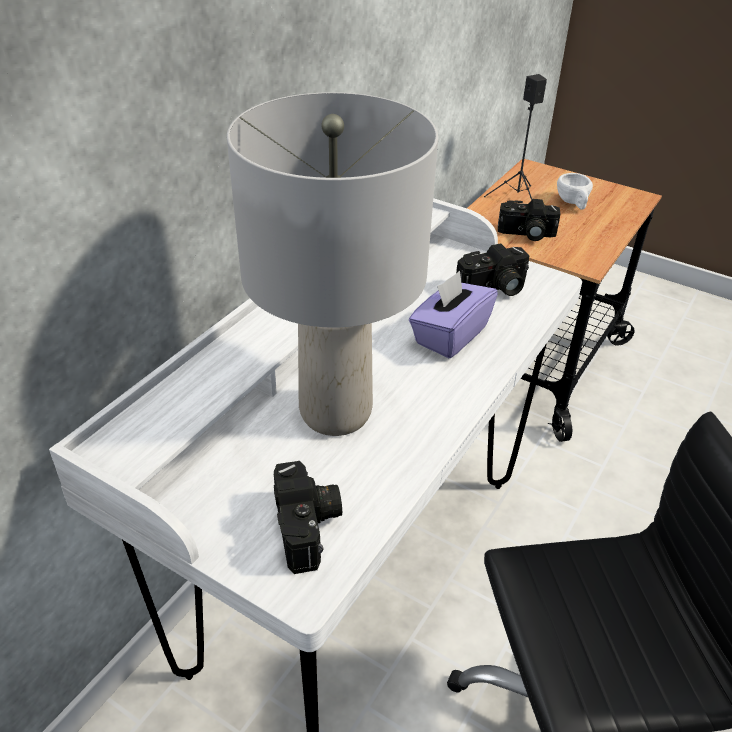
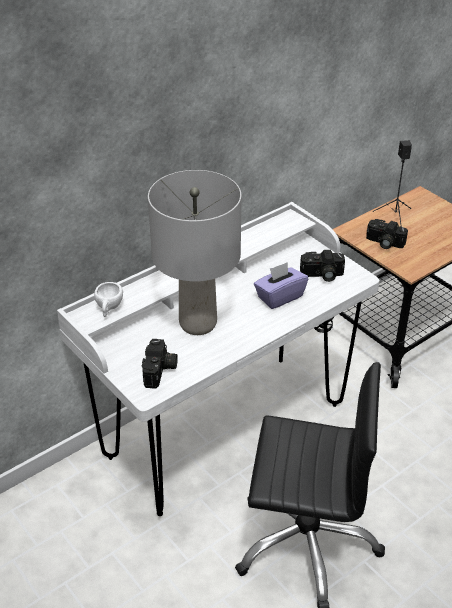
camera: 20 degrees right, 0 degrees up
(573, 203) = (432, 227): white cup -> white cup (109, 308)

